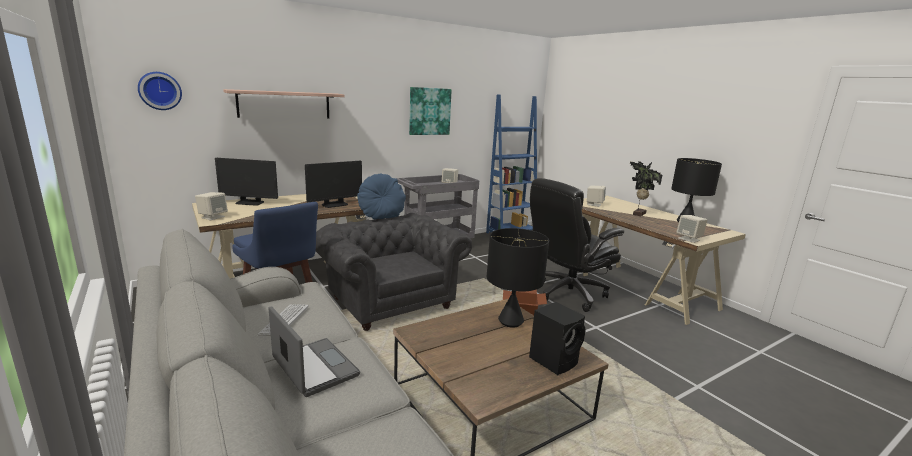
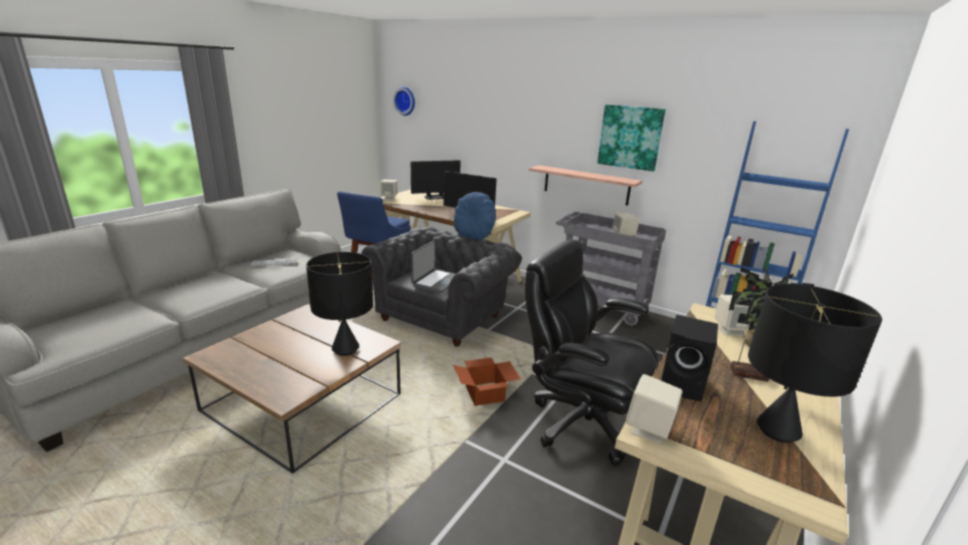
camera: 65 degrees right, 5 degrees up
(250, 202) = (435, 197): monitor -> monitor turned 90 degrees counterclockwise
(284, 104) = (479, 117): shelf -> shelf (586, 185)
(313, 368) = (211, 283): laptop -> laptop (436, 281)
(554, 360) = (277, 382): black speaker -> black speaker (684, 385)

